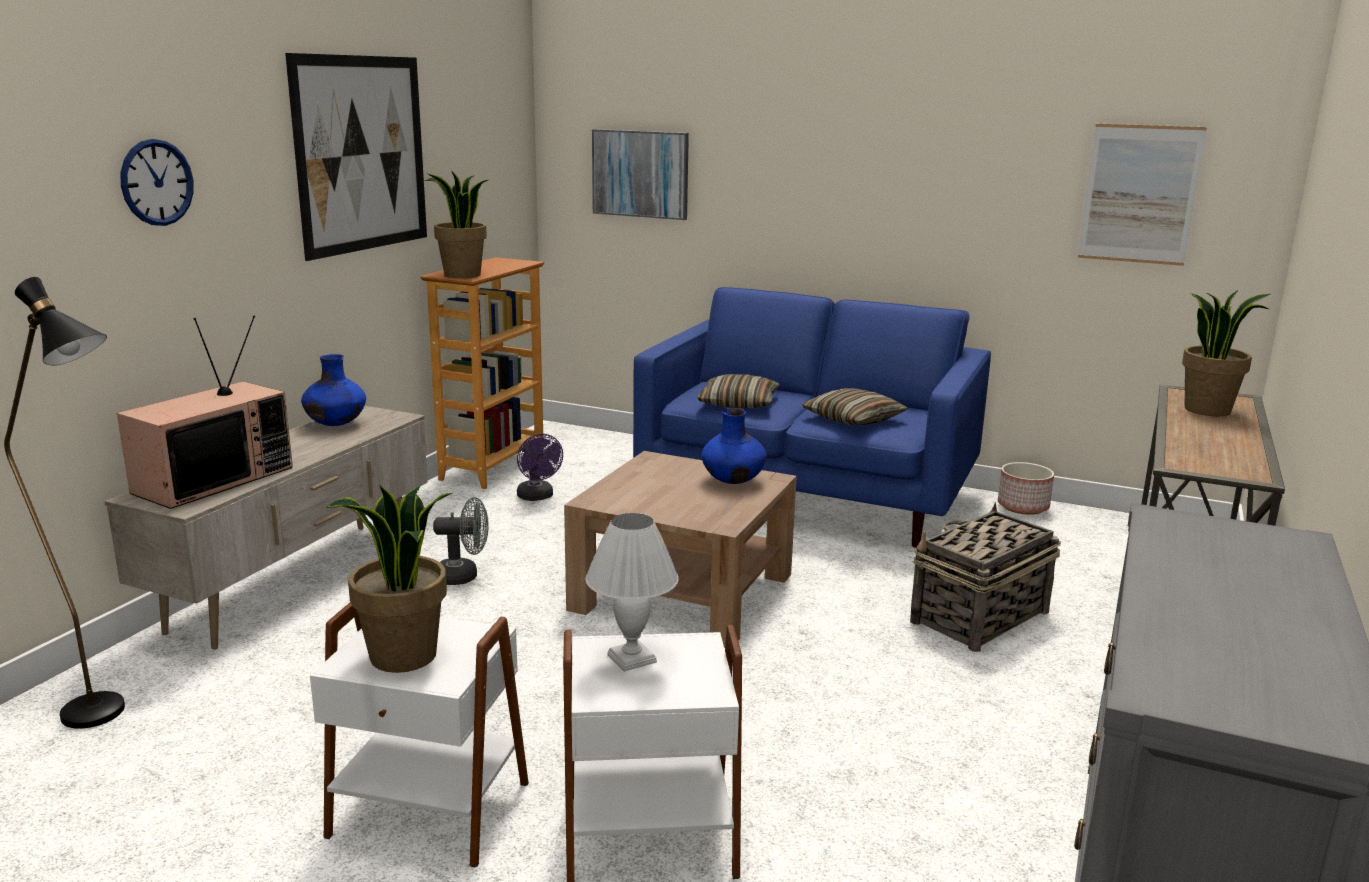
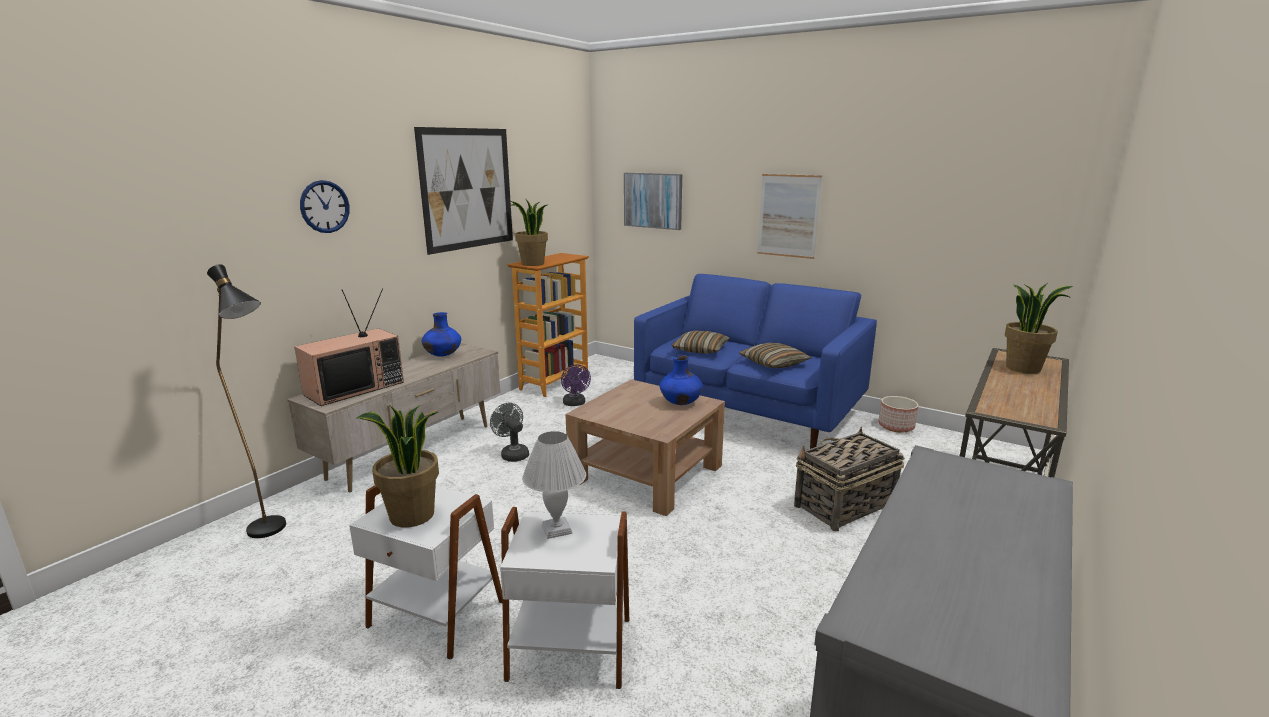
camera: 10 degrees right, 0 degrees up
(463, 576) = (512, 454): grey fan -> grey fan turned 135 degrees counterclockwise
(1139, 194) = (984, 213): picture -> picture (788, 216)

